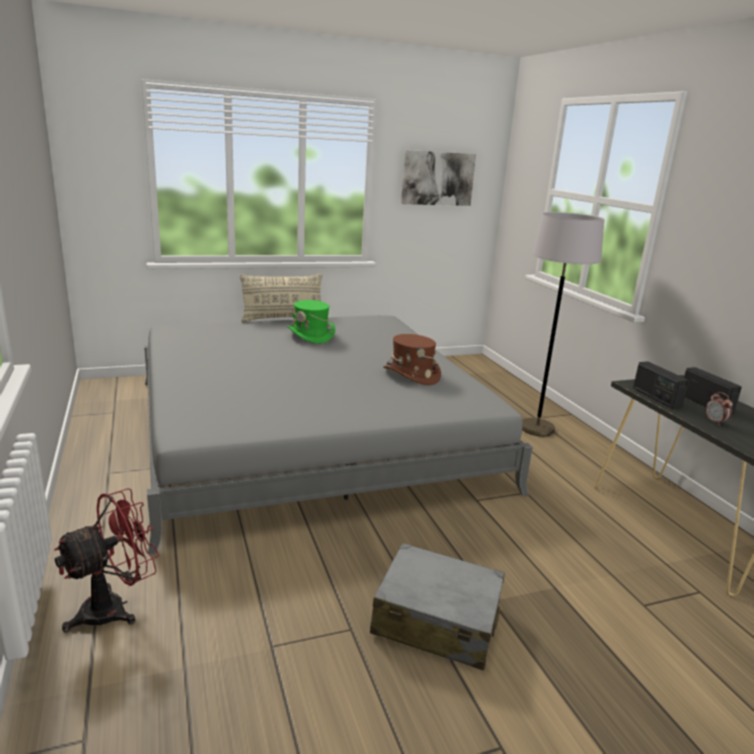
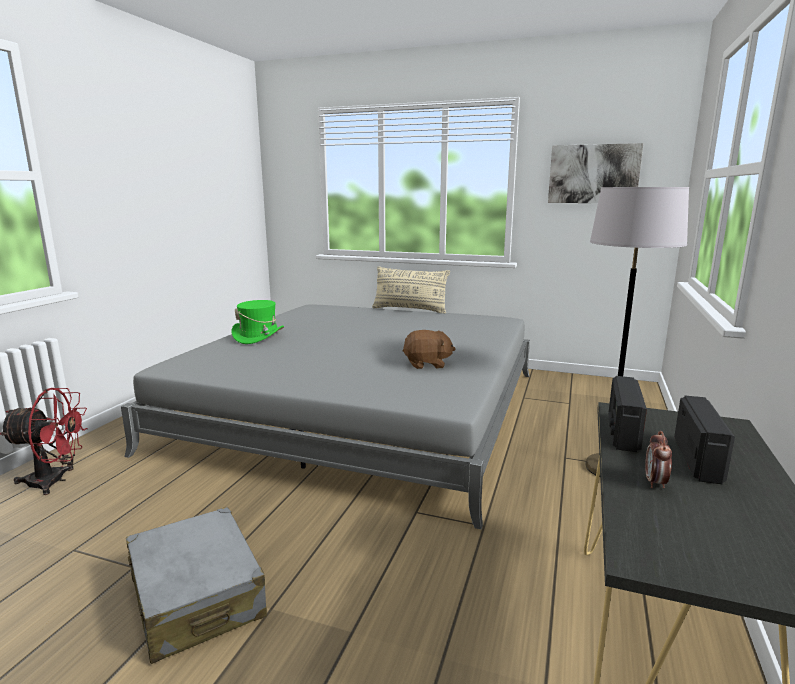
camera: 40 degrees right, 5 degrees down
(311, 335) = (402, 322): green hat -> green hat (258, 336)
(411, 375) = (427, 364): brown hat -> brown plush toy

